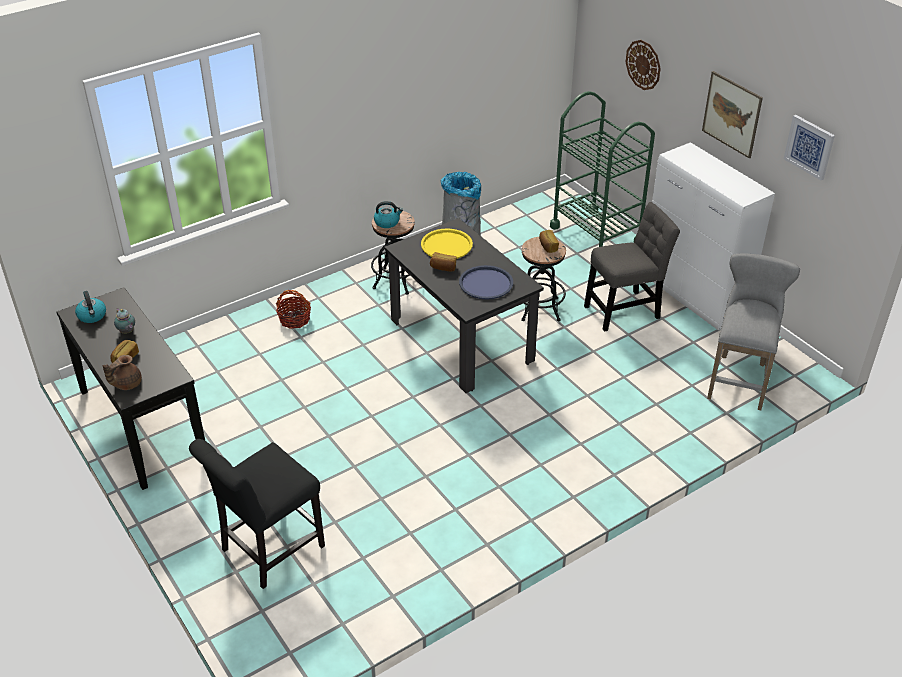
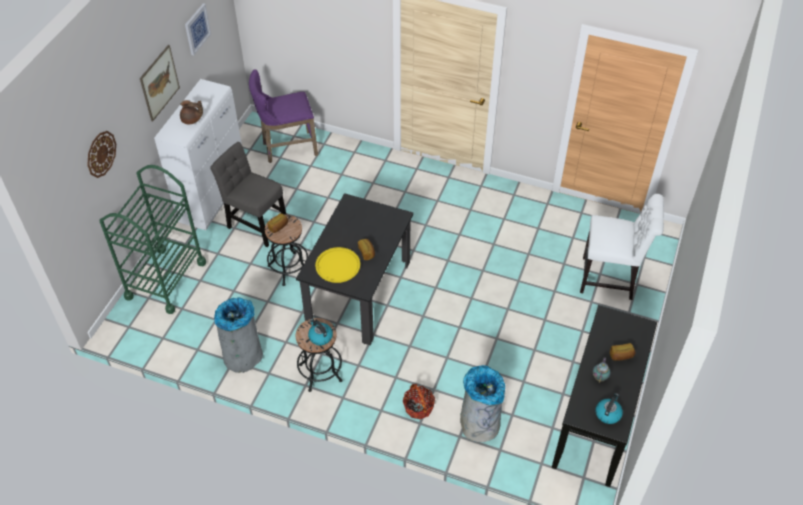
camera: 125 degrees left, 10 degrees up
(126, 384) = (637, 336): brown teapot -> brown teapot (192, 120)
(234, 346) = (479, 425): none -> grey trash can
(268, 550) = (610, 279): black chair -> white chair
(486, 283) = (365, 222): blue tray -> none
(739, 378) = (286, 148): grey stool -> purple stool

